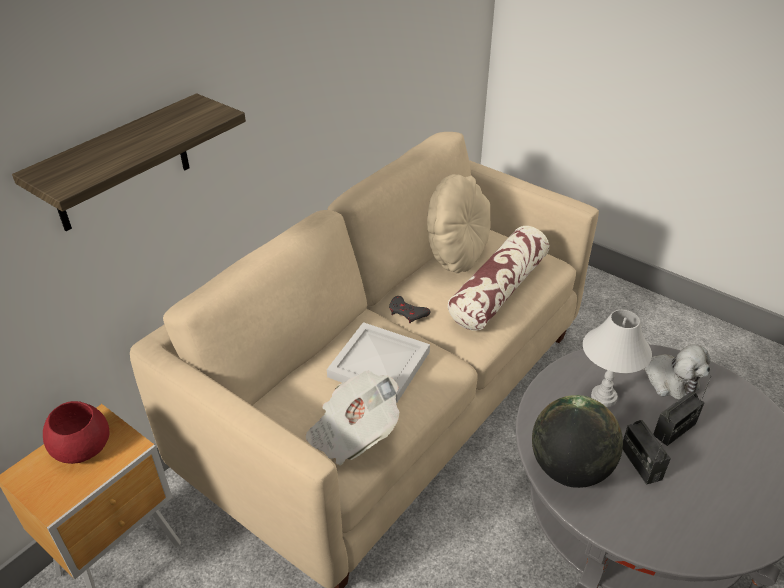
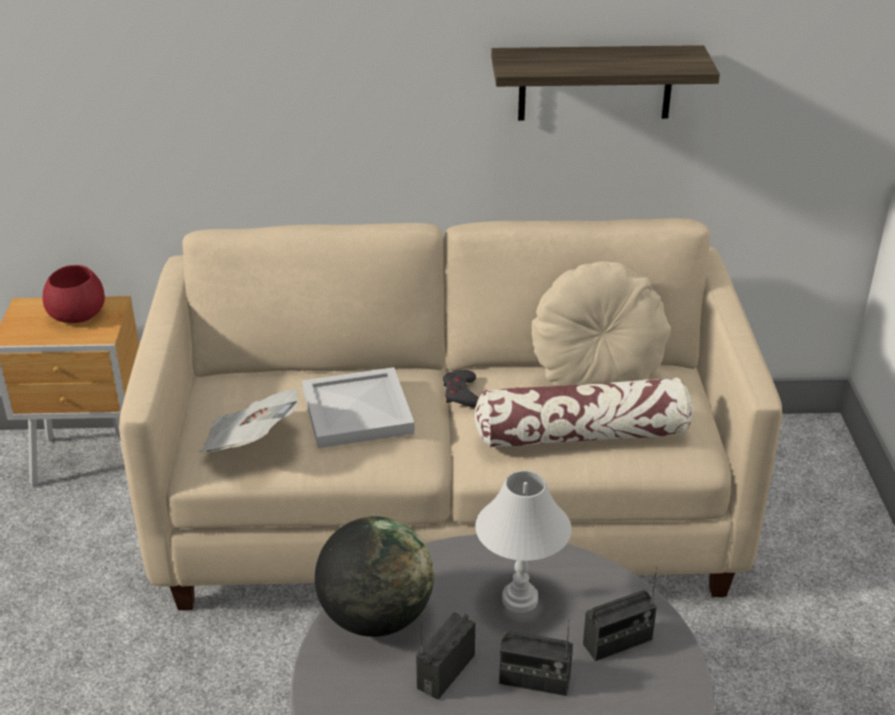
camera: 50 degrees right, 5 degrees down
(121, 164) = (205, 69): shelf -> shelf (595, 83)
(667, 380) = (617, 642): plush toy -> radio

